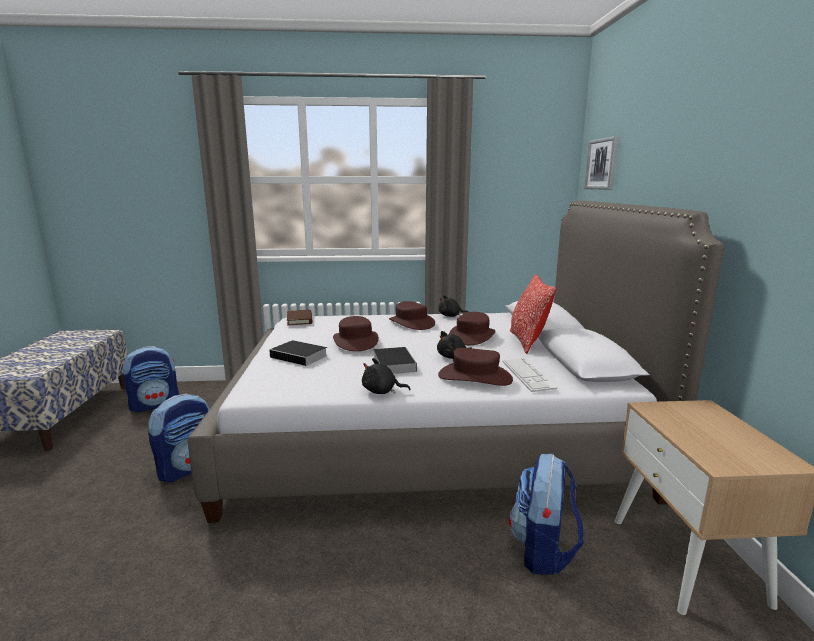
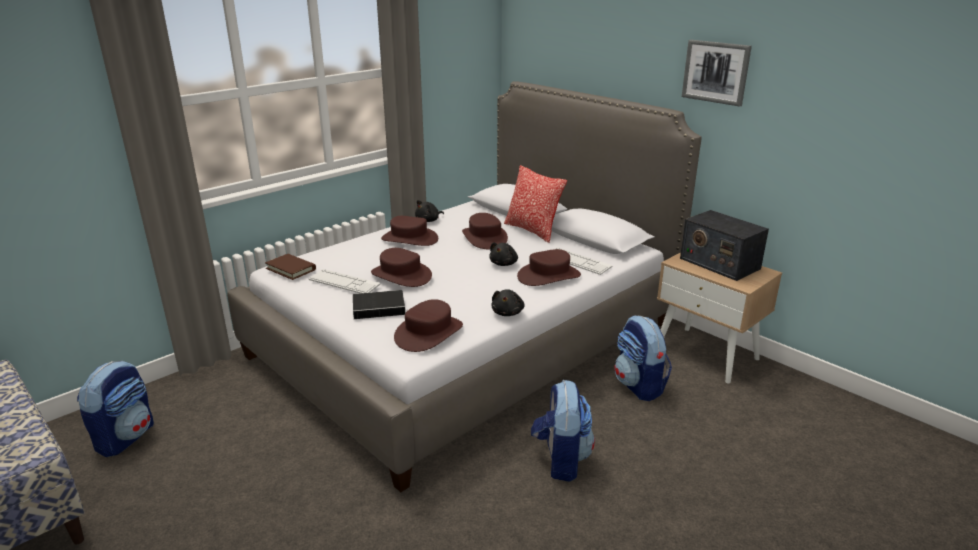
camera: 40 degrees left, 10 degrees up
(188, 468) = (299, 468): backpack -> backpack (561, 459)
(294, 383) = (428, 333): none -> brown hat
(311, 335) = (344, 282): none -> keyboard
(382, 391) = (508, 313): black plush toy -> black plush toy turned 45 degrees counterclockwise
(393, 363) = (472, 286): book -> none
(602, 164) = (539, 47): picture -> picture (716, 72)
(715, 428) = (719, 263): none -> radio

